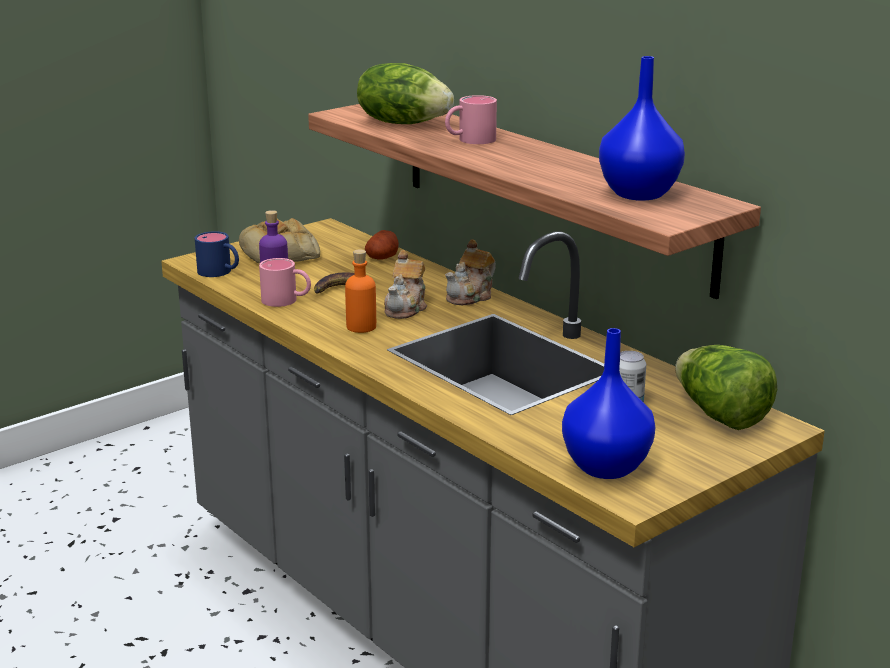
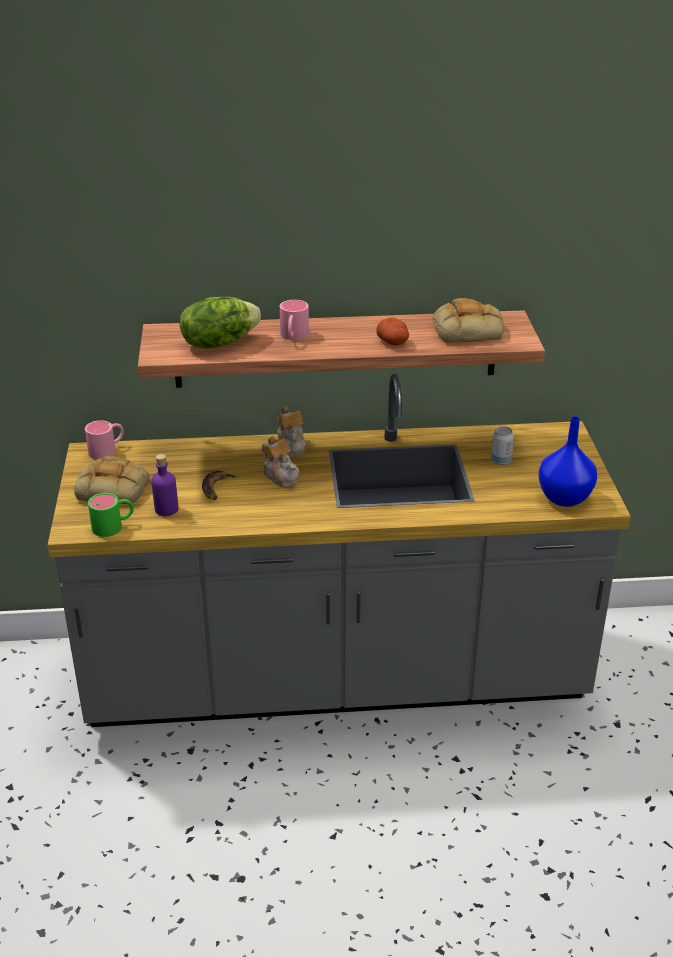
camera: 55 degrees left, 10 degrees up
(220, 272) = (113, 526): blue mug -> green mug
(287, 300) = (207, 516): pink mug -> pink mug (107, 450)
(361, 327) = (290, 503): orange bottle -> none
(382, 258) = (180, 452): potato -> potato (393, 342)
(640, 194) = (468, 330): blue vase -> bread
(720, 415) = (540, 440): lettuce -> none

